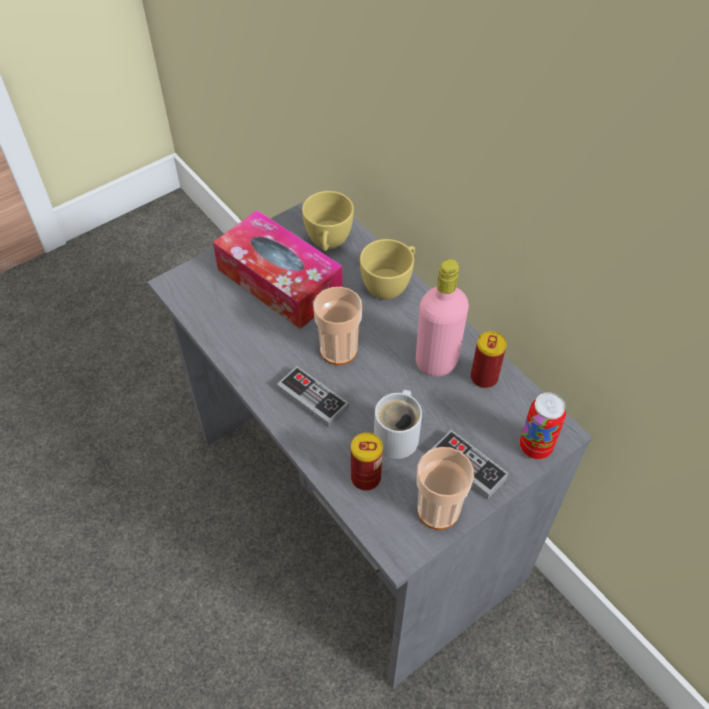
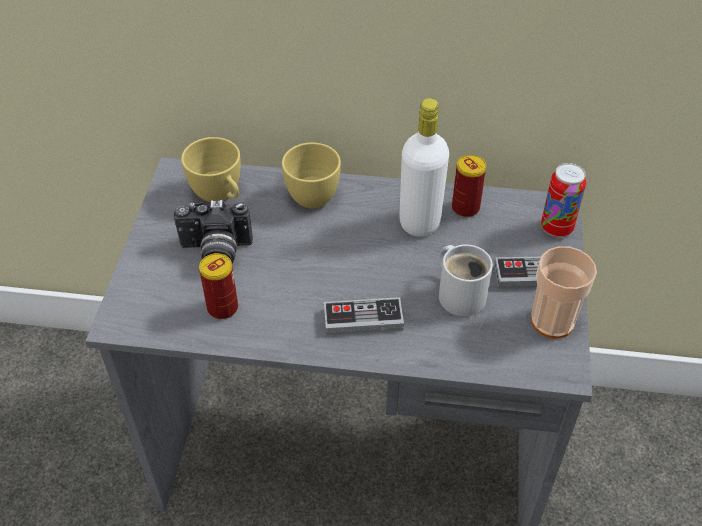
camera: 45 degrees left, 5 degrees down
(279, 281) = (216, 252): tissue box -> camera
(338, 350) = (335, 268): cup -> none
(365, 478) = (477, 342): can -> can (222, 308)
(436, 362) = (419, 222): pink bottle -> white bottle

